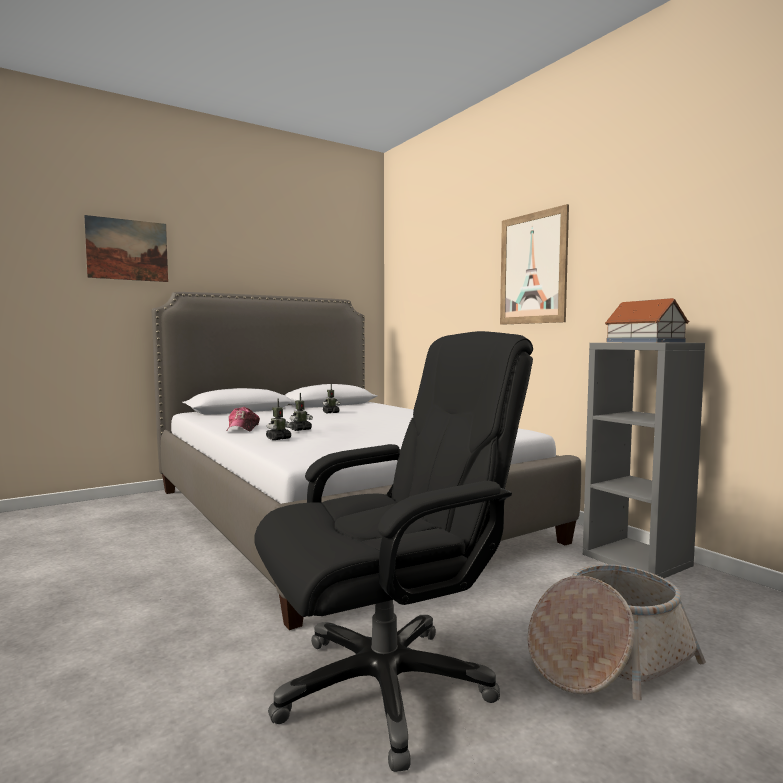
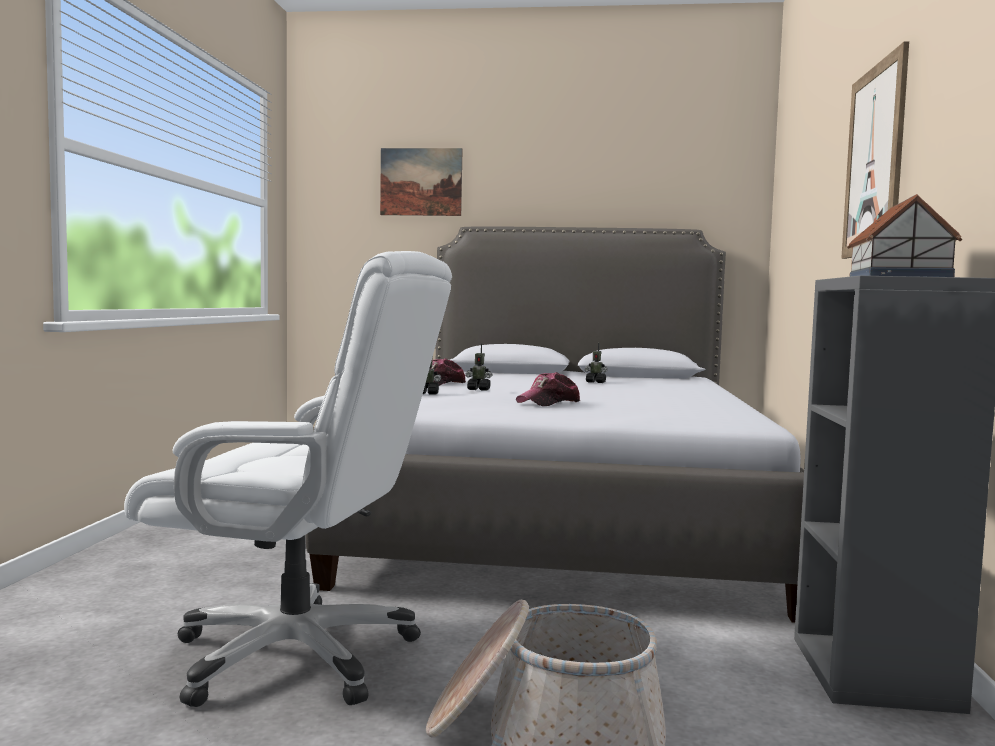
camera: 40 degrees right, 0 degrees up
(380, 433) = (549, 402): none -> cap
(386, 686) = (298, 655): black office chair -> white office chair

